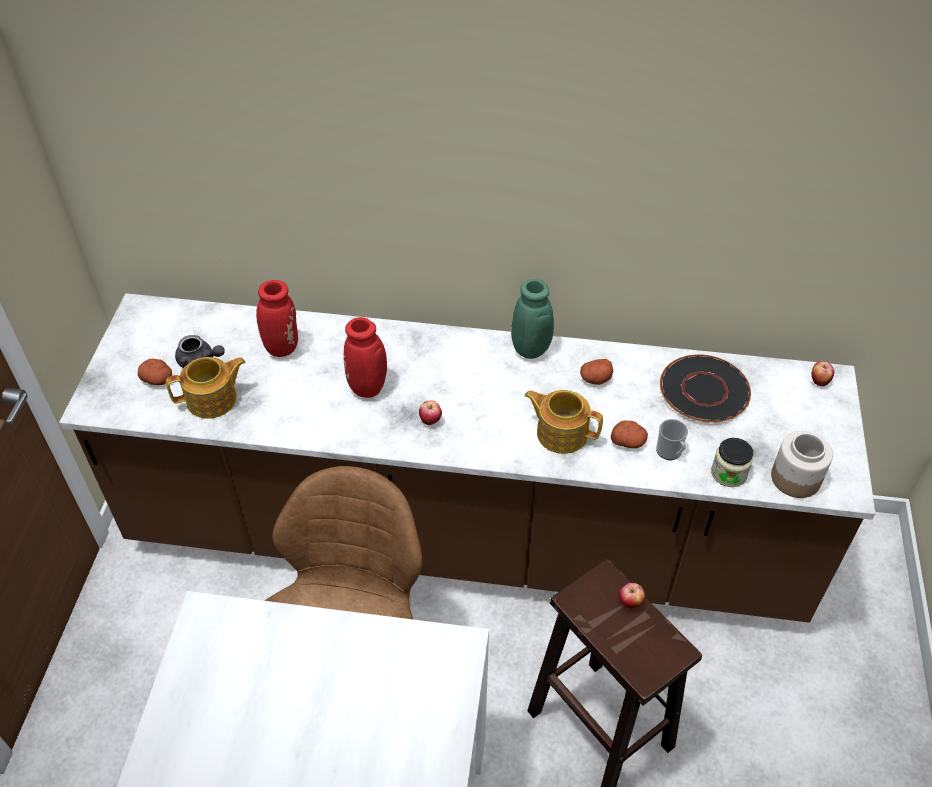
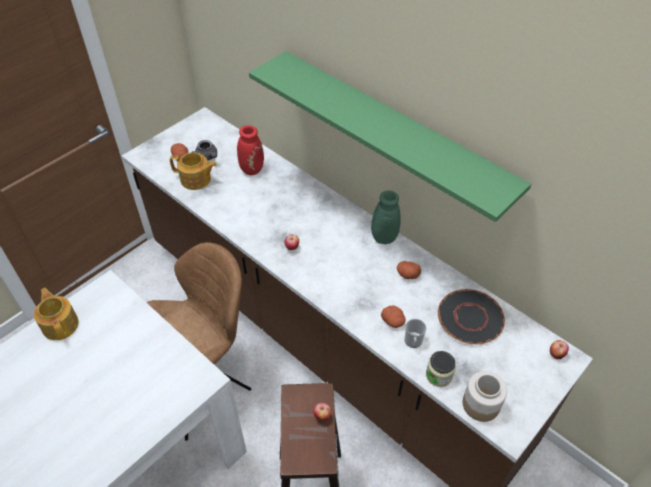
camera: 35 degrees right, 0 degrees up
(368, 390) = (275, 214): red vase -> none
(513, 197) = (393, 131): none -> green shelf
(561, 432) = (358, 294): teapot -> teapot (60, 324)

